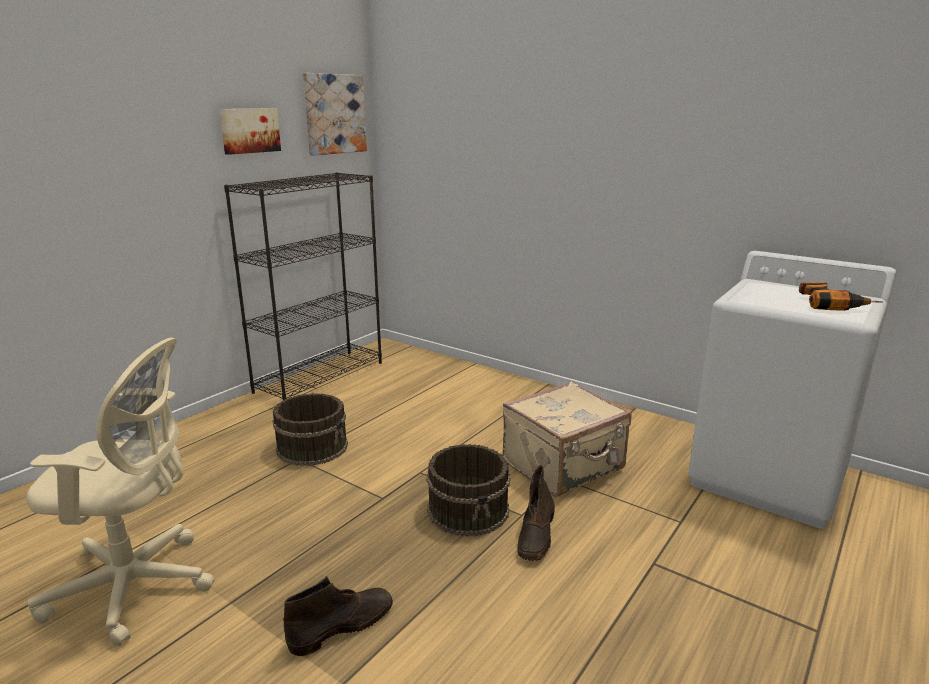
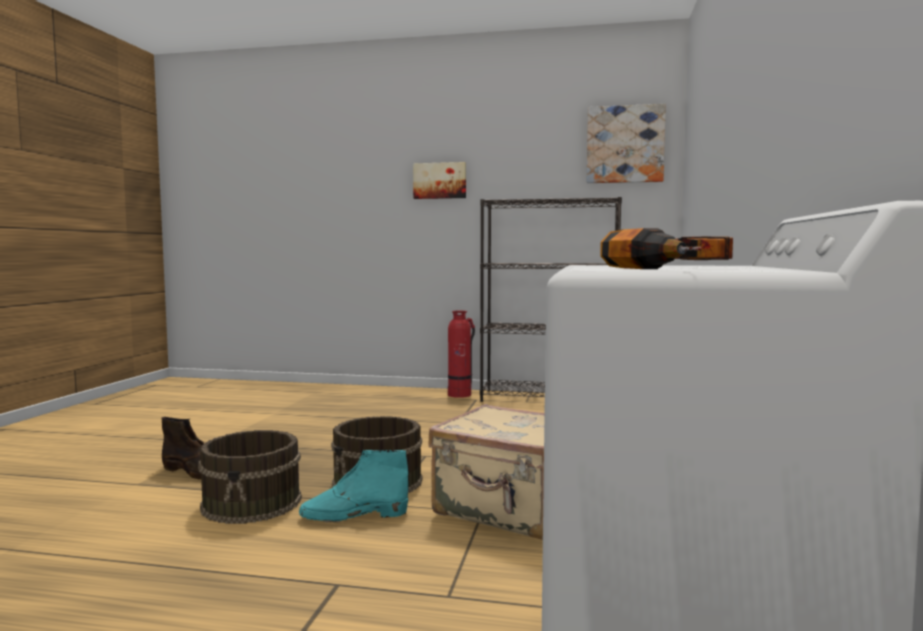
camera: 65 degrees right, 15 degrees down
(137, 587) = (227, 422): beige office chair -> none
(244, 409) = (460, 394): none -> fire extinguisher
(249, 130) = (522, 160): picture -> picture (440, 181)
(313, 447) = (427, 420): brown bucket -> brown bucket (253, 503)
(536, 536) = (353, 515): brown boot -> turquoise boot

